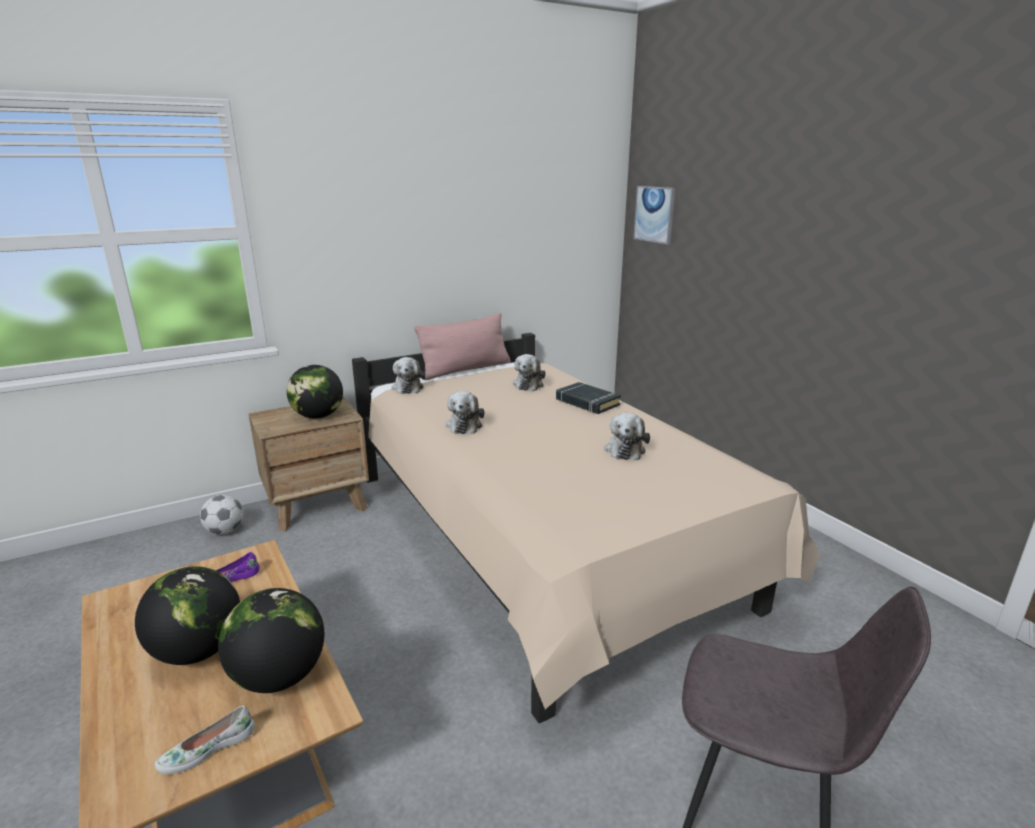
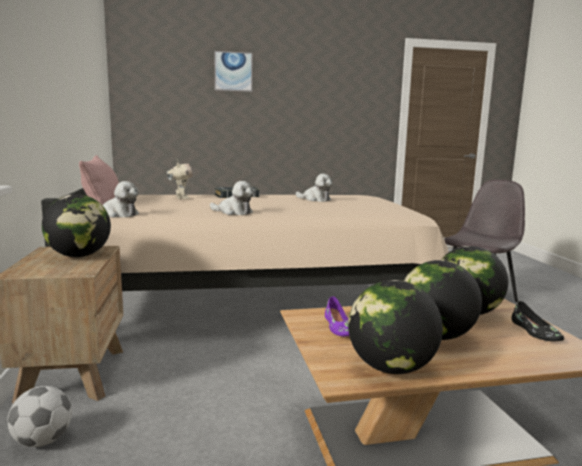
camera: 70 degrees left, 10 degrees down
(121, 625) = (391, 368): none -> globe
(207, 748) = (534, 332): white shoe -> black shoe
(529, 384) = (180, 198): plush toy -> toy robot
(654, 214) = (145, 84): picture -> picture (233, 71)

